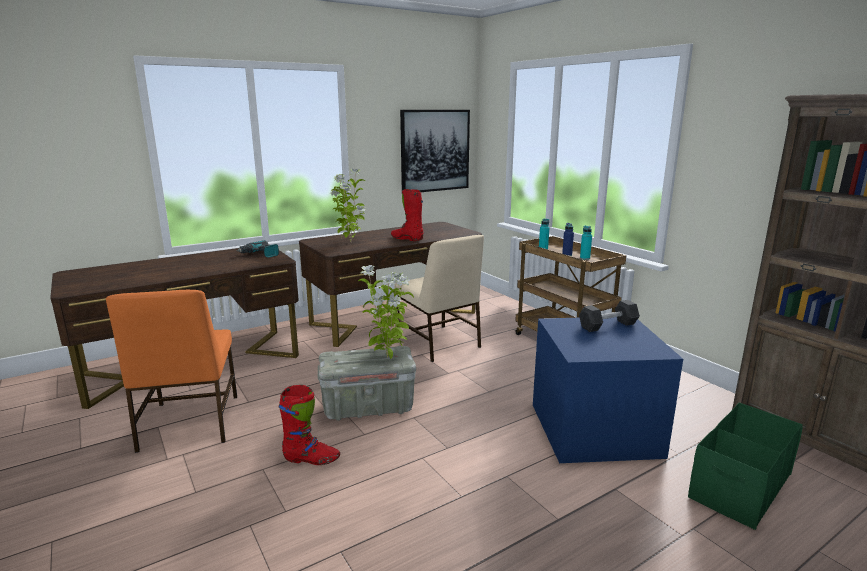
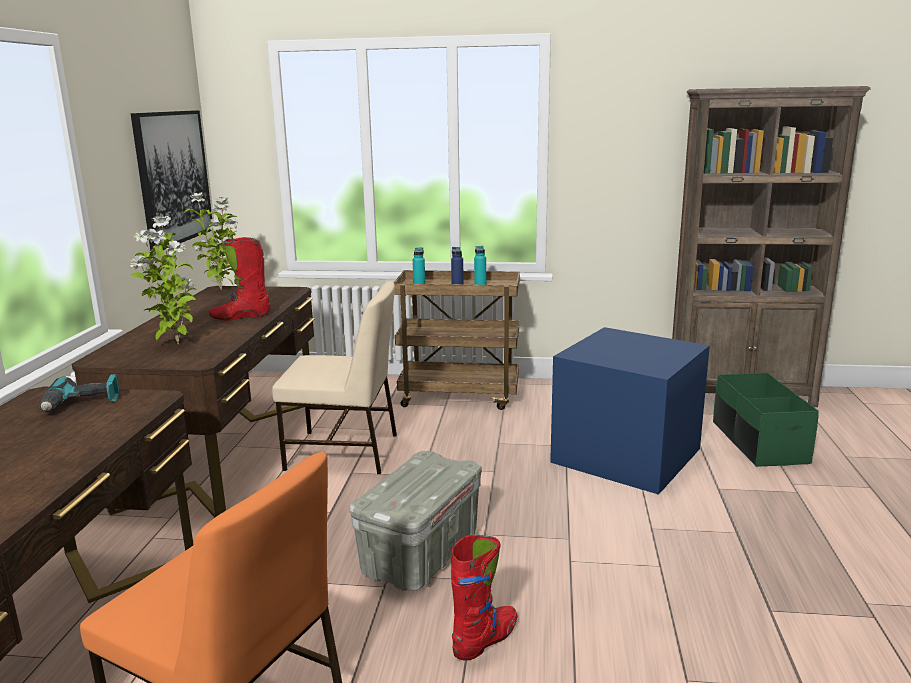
camera: 50 degrees left, 0 degrees up
(388, 358) = (441, 470): potted plant -> potted plant (222, 290)
(608, 325) = (611, 341): black dumbbell -> none

